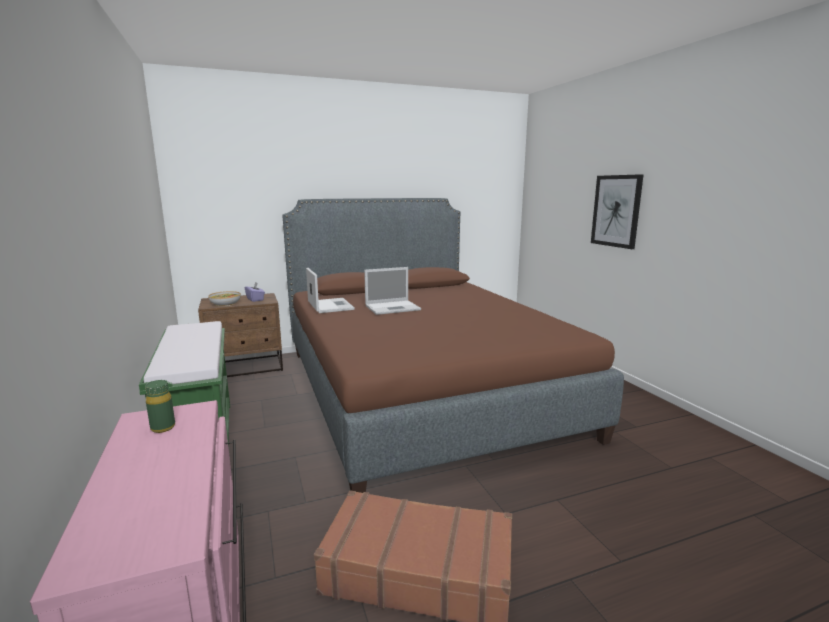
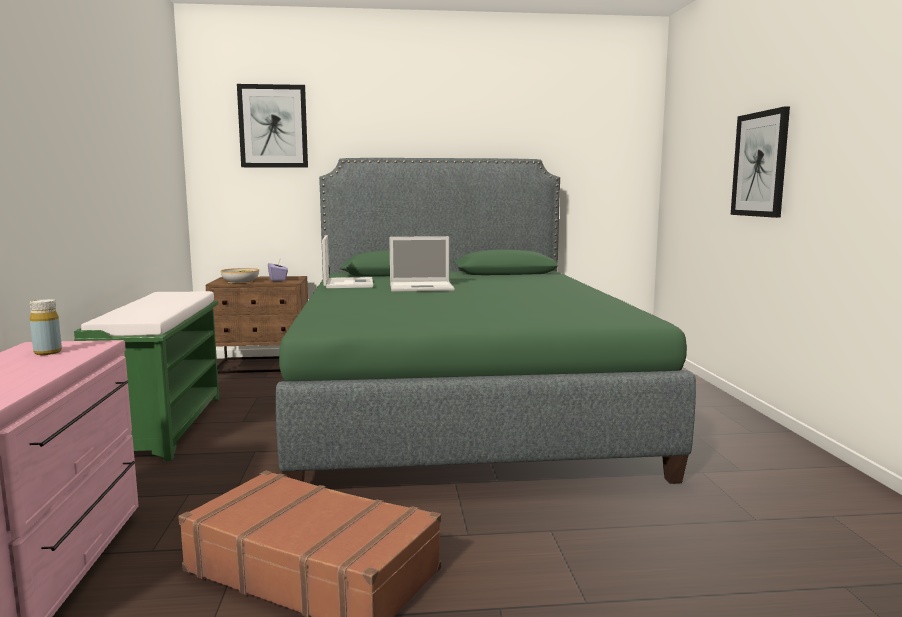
camera: 15 degrees right, 5 degrees down
(163, 428) = (48, 352): green bottle -> yellow bottle
(239, 173) = (273, 126): none -> picture
(419, 390) = (458, 404): brown bed -> green bed

